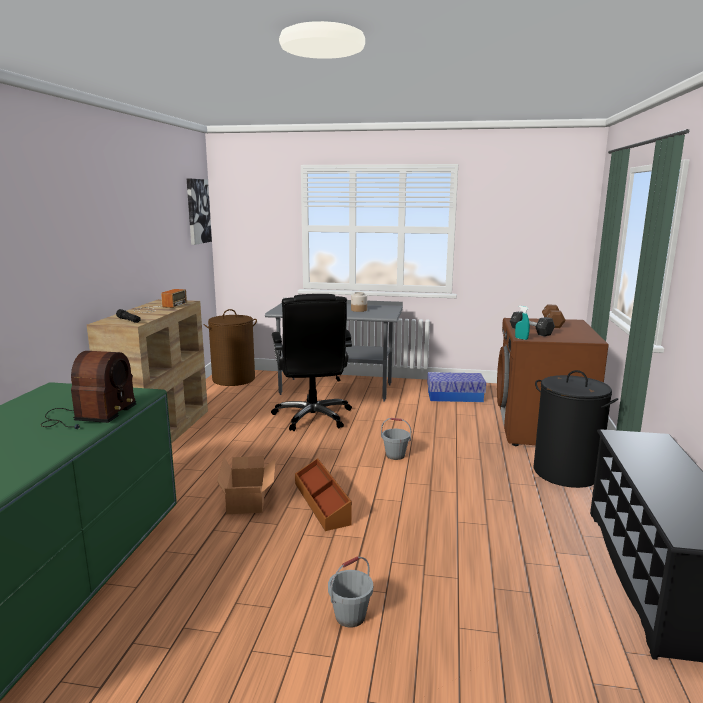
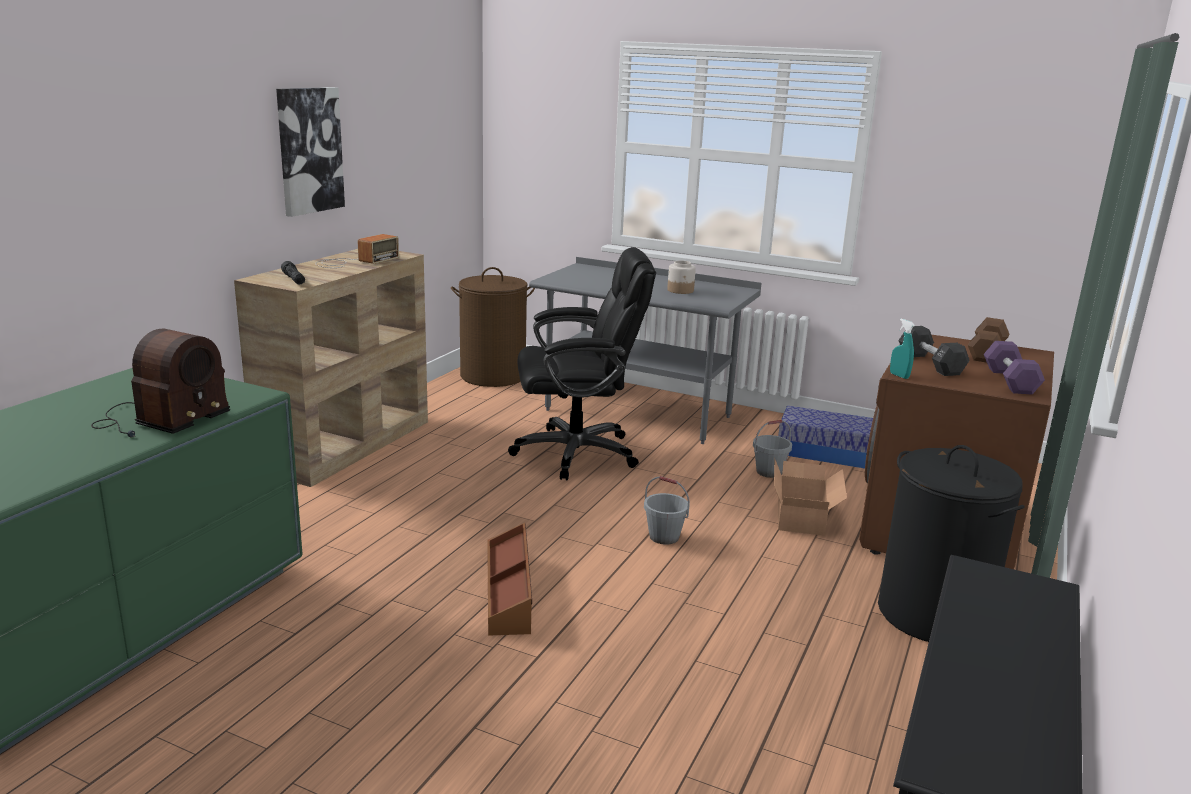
camera: 15 degrees right, 5 degrees up
(197, 211) = (456, 110): picture -> picture (309, 150)
(249, 498) = (410, 566): cardboard box -> cardboard box (803, 516)
(313, 416) = (576, 453): black office chair -> black office chair turned 105 degrees counterclockwise
(350, 617) = (448, 768): grey bucket -> grey bucket (769, 472)
(578, 335) = (1010, 381): none -> purple dumbbell

